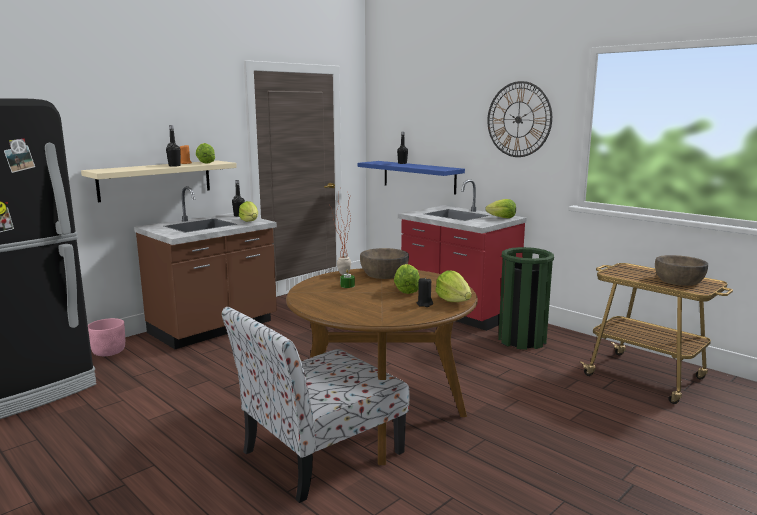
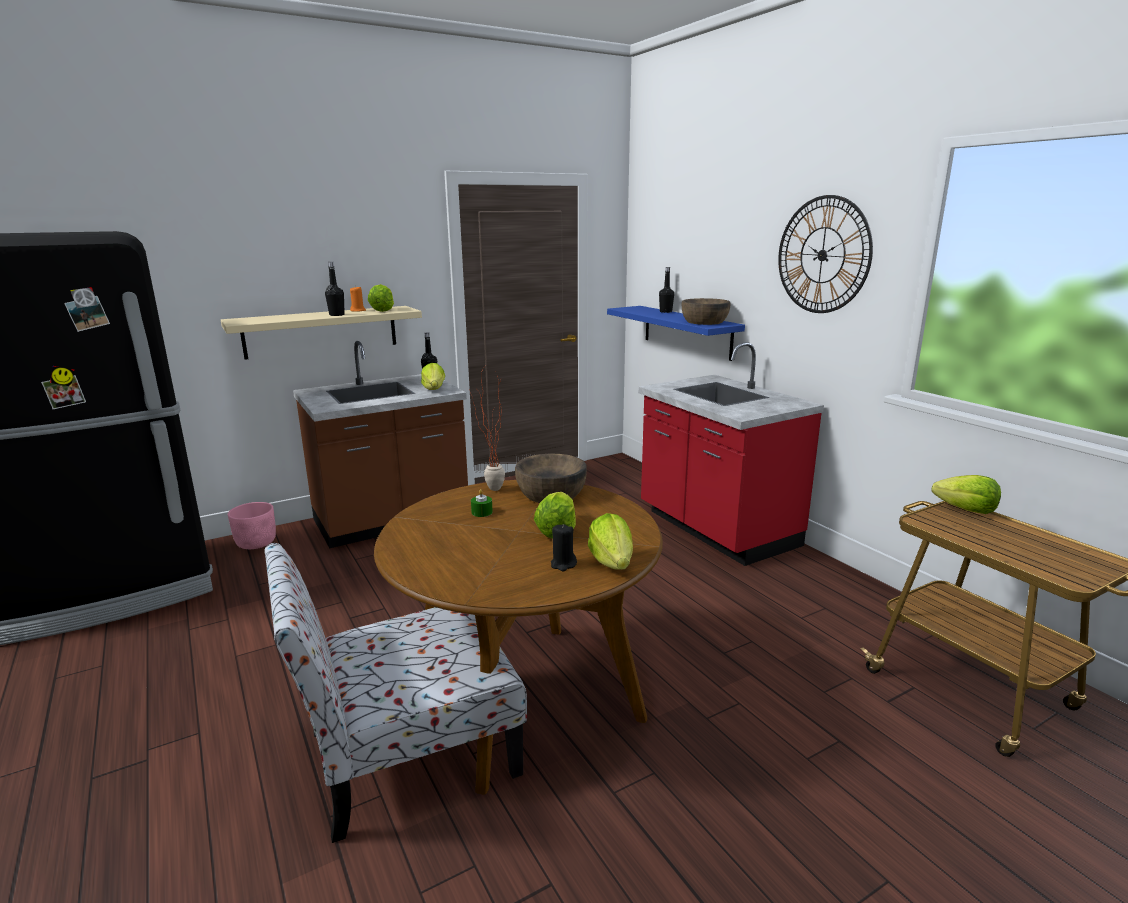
camera: 15 degrees right, 5 degrees up
(502, 218) = (784, 403): lettuce -> lettuce (966, 510)
(522, 340) = (791, 589): green trash can -> none
(679, 280) = (1044, 550): brown bowl -> brown bowl (704, 322)

